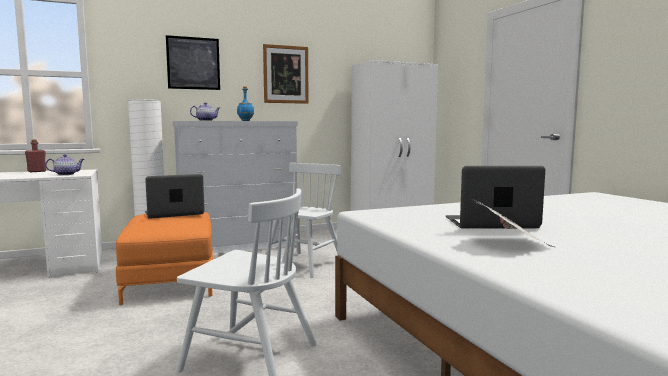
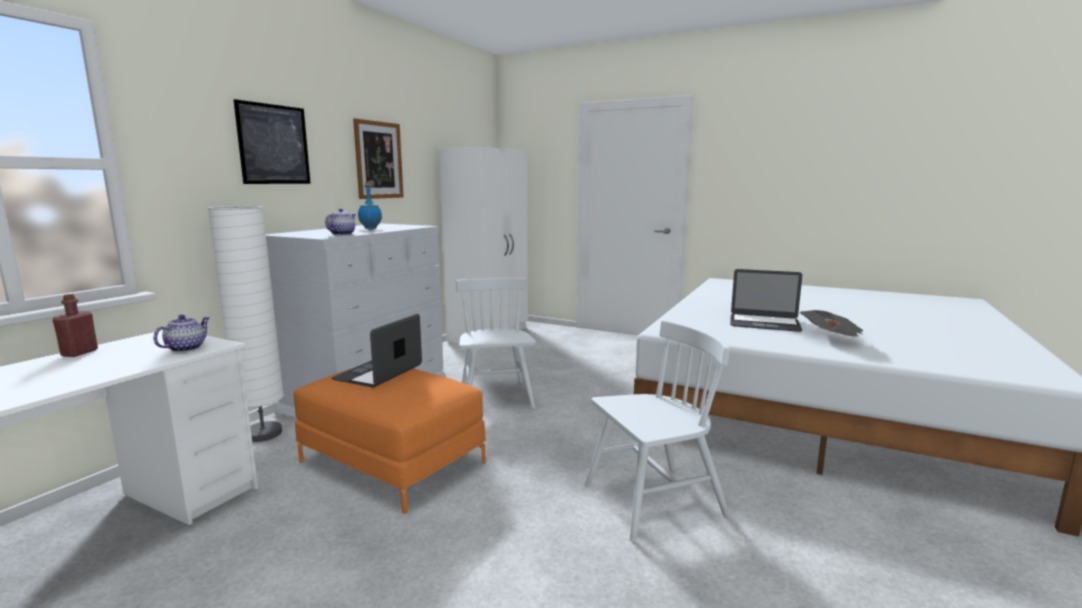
camera: 40 degrees left, 5 degrees up
(490, 223) = (764, 323): laptop -> laptop turned 120 degrees counterclockwise

